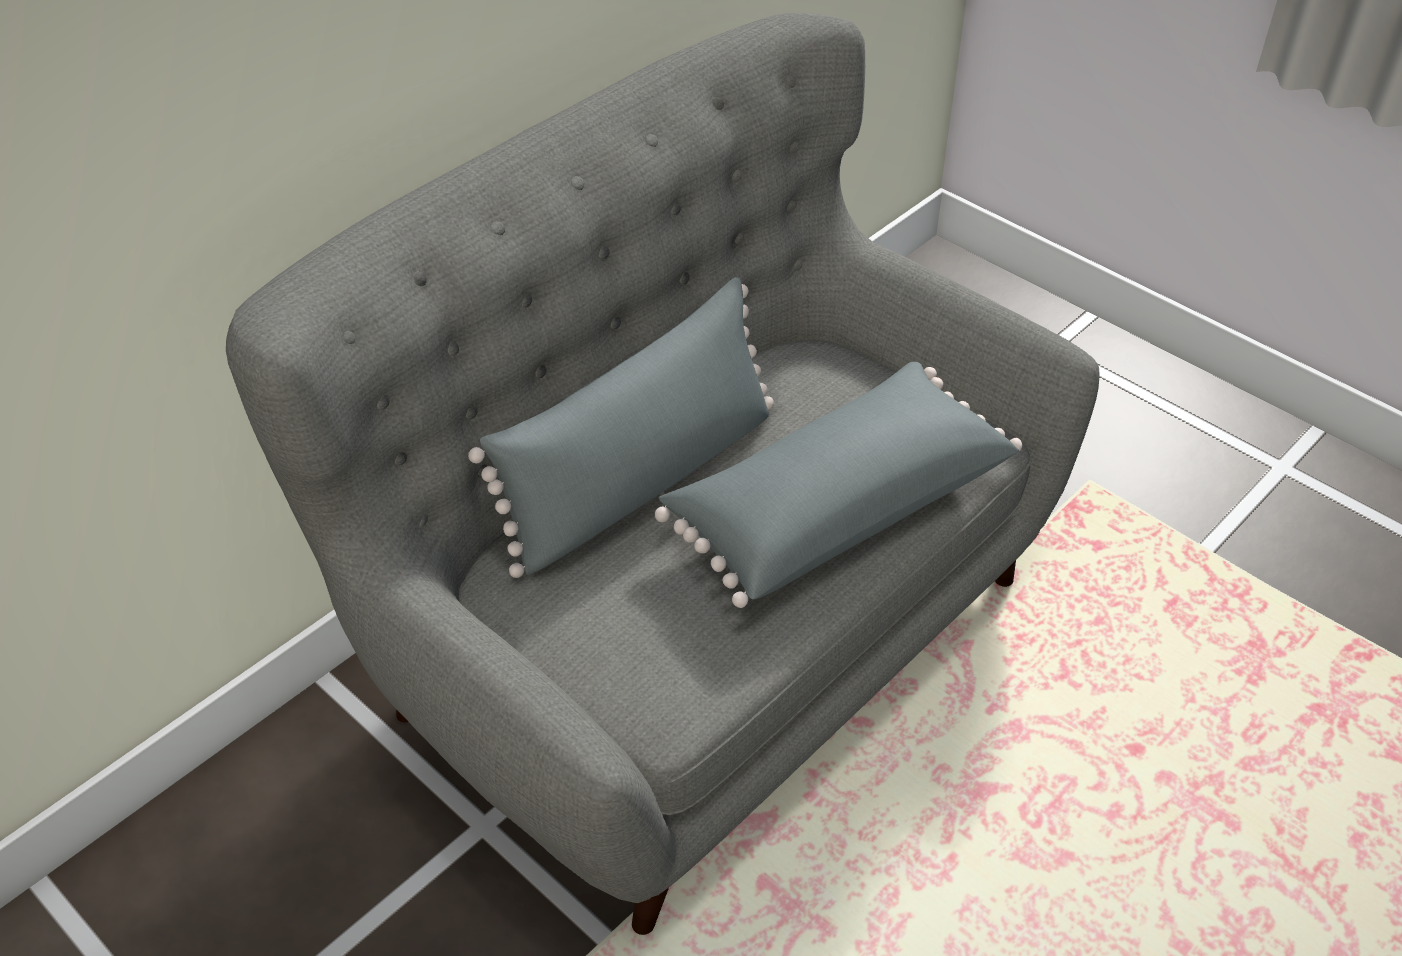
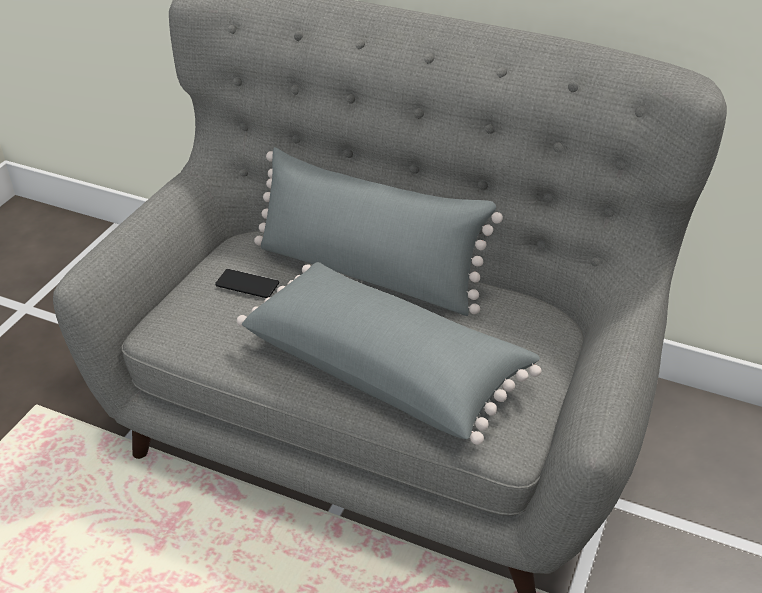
camera: 70 degrees right, 5 degrees down
(607, 605) = (247, 284): none -> phone

